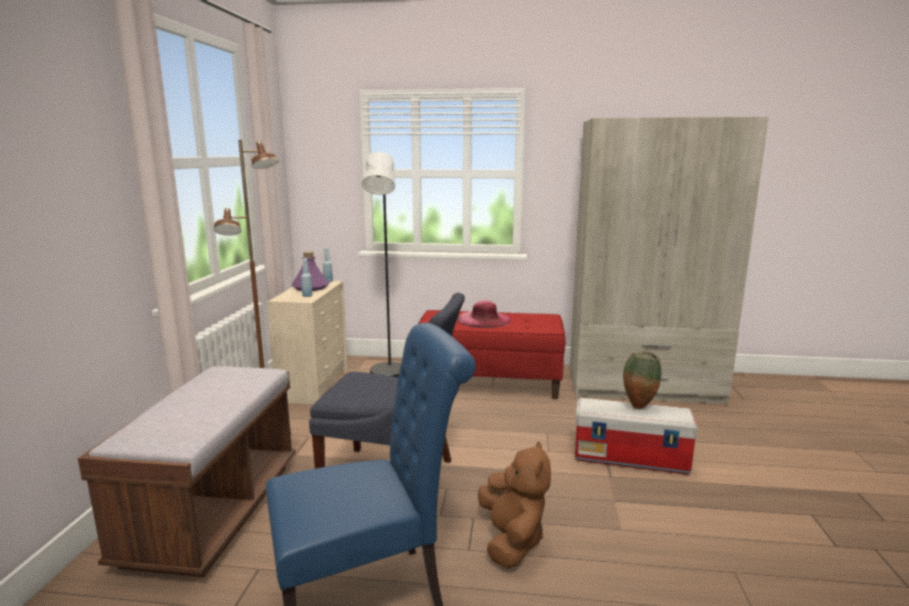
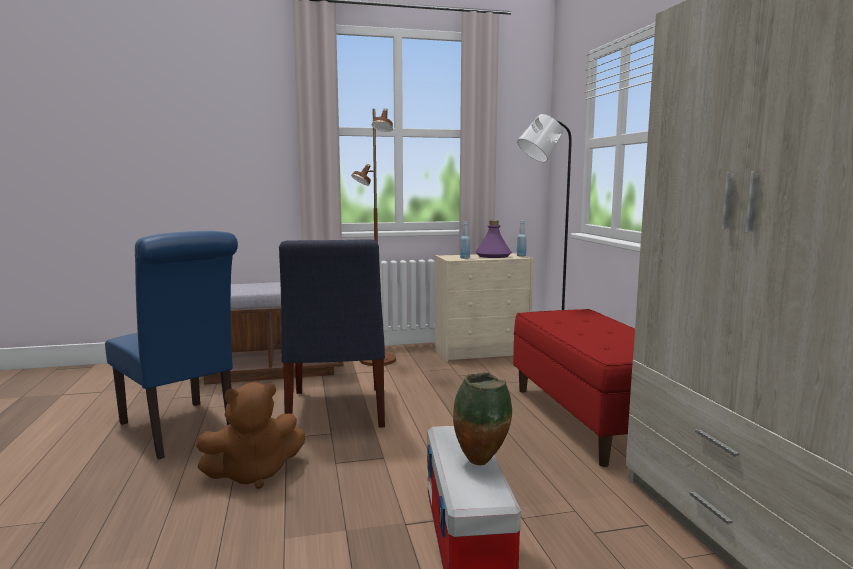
camera: 70 degrees right, 5 degrees down
(484, 319) = (595, 328): pink hat -> none

